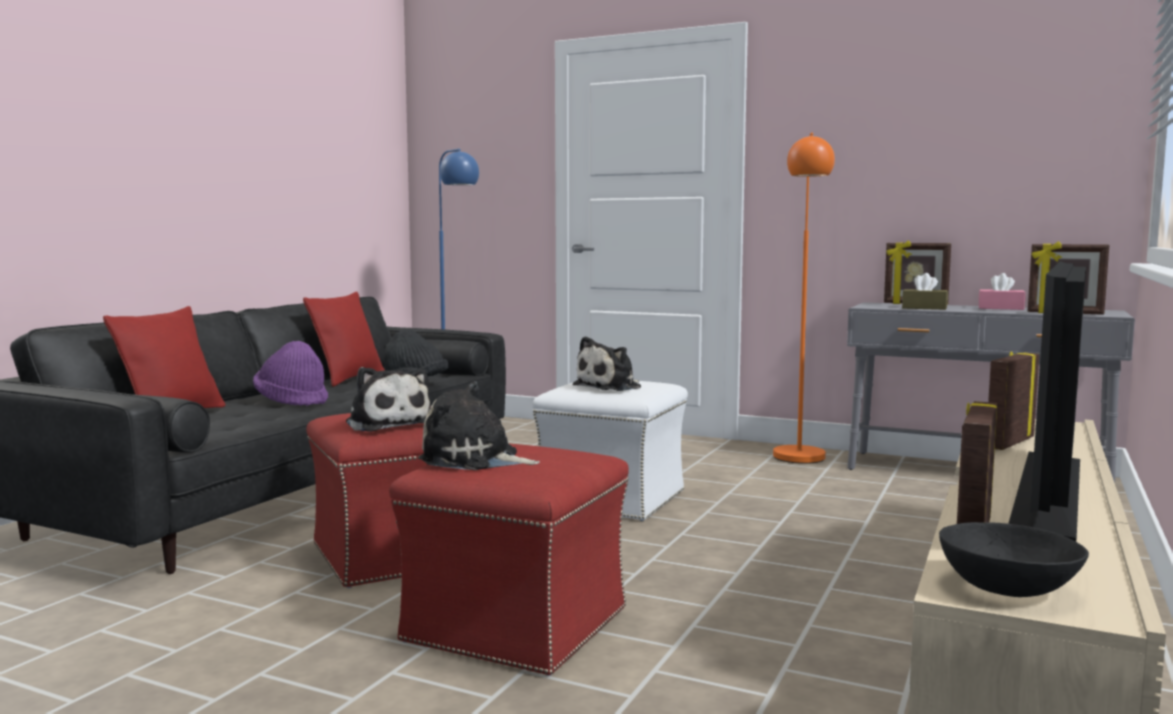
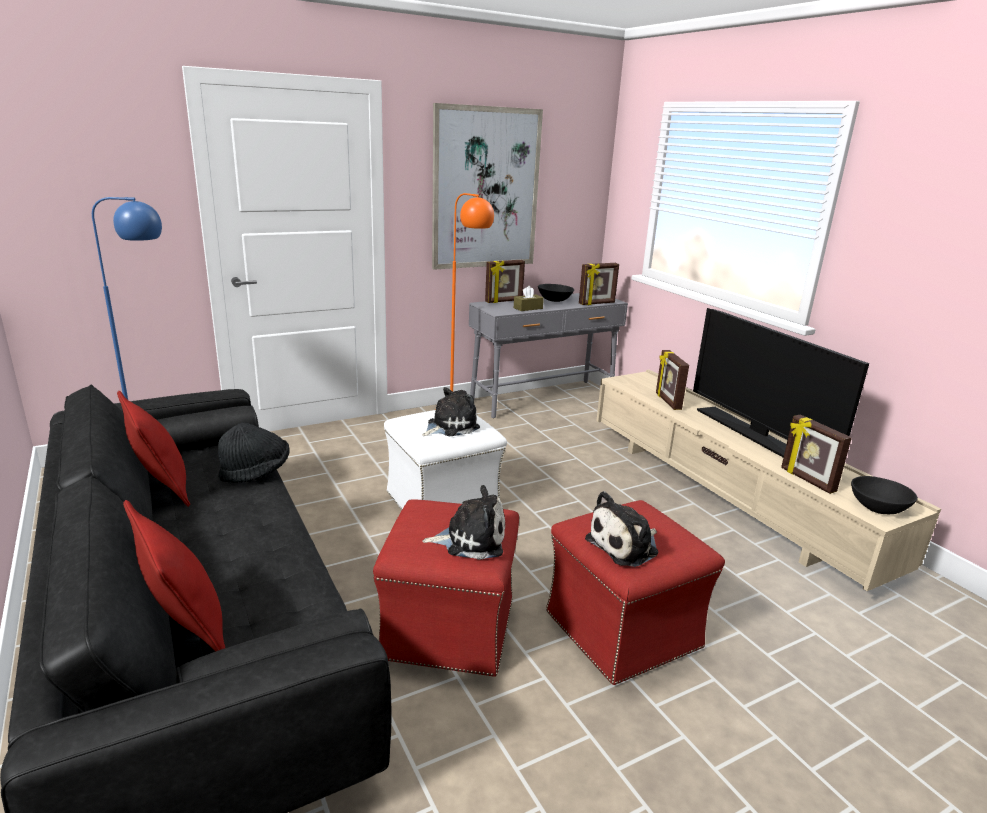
camera: 55 degrees left, 15 degrees up
(292, 401) = (225, 545): purple hat -> none
(610, 387) = (450, 426): plush toy -> plush toy turned 120 degrees counterclockwise
(893, 141) = (485, 189): none -> picture
(1000, 308) = (554, 300): pink tissue box -> black bowl

